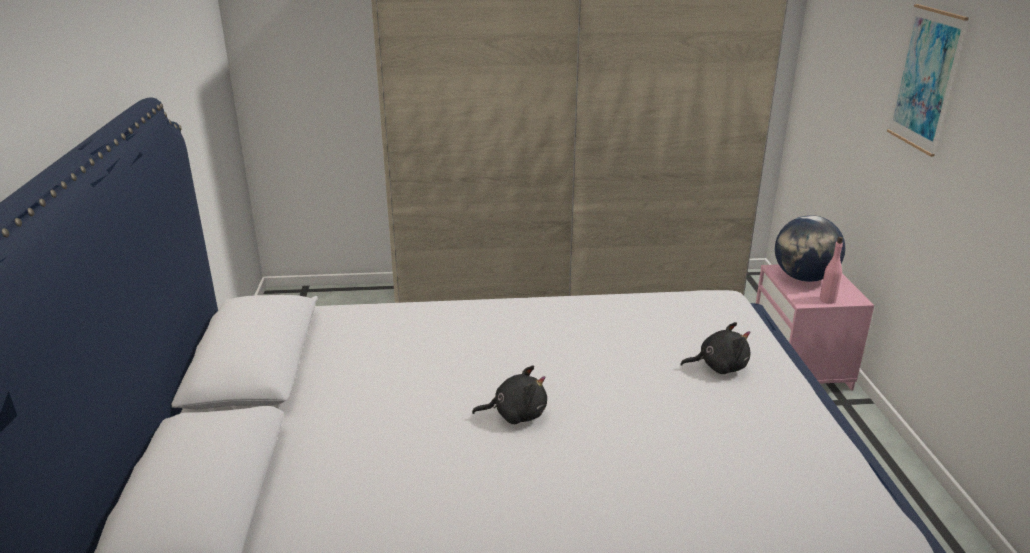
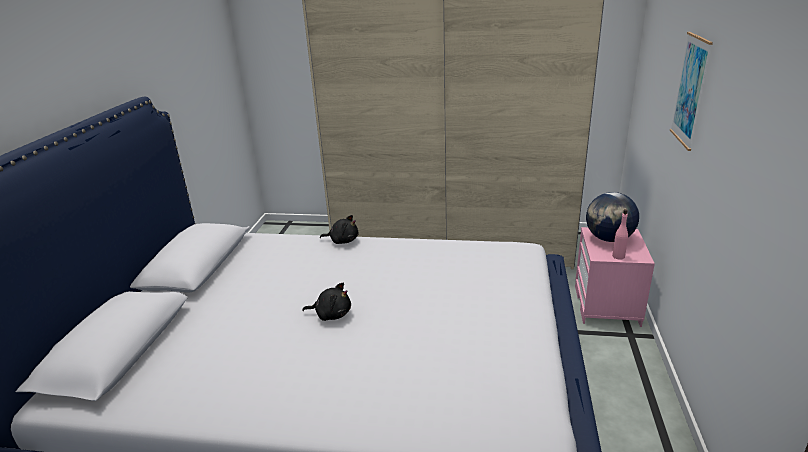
camera: 15 degrees right, 0 degrees up
(719, 366) = (489, 296): black plush toy -> black plush toy (342, 241)

